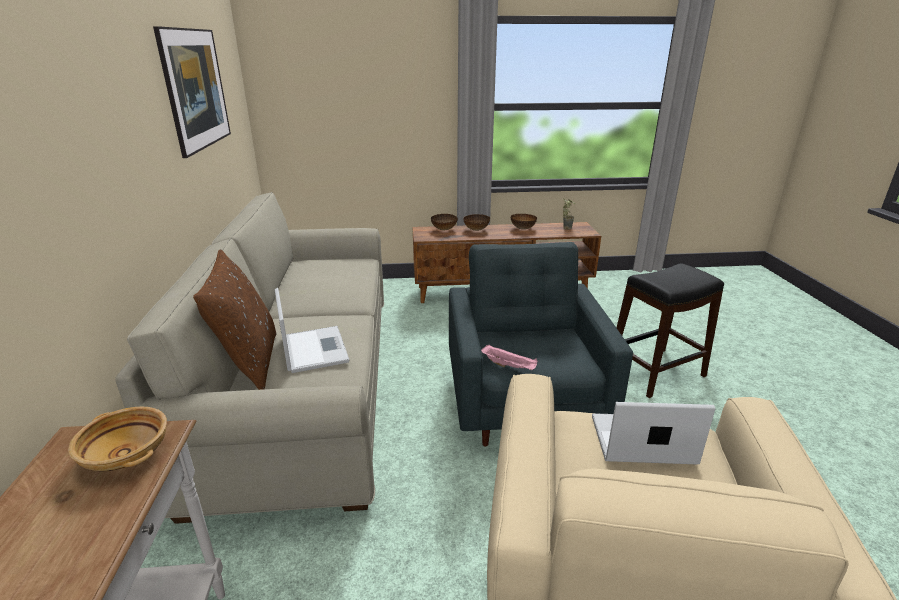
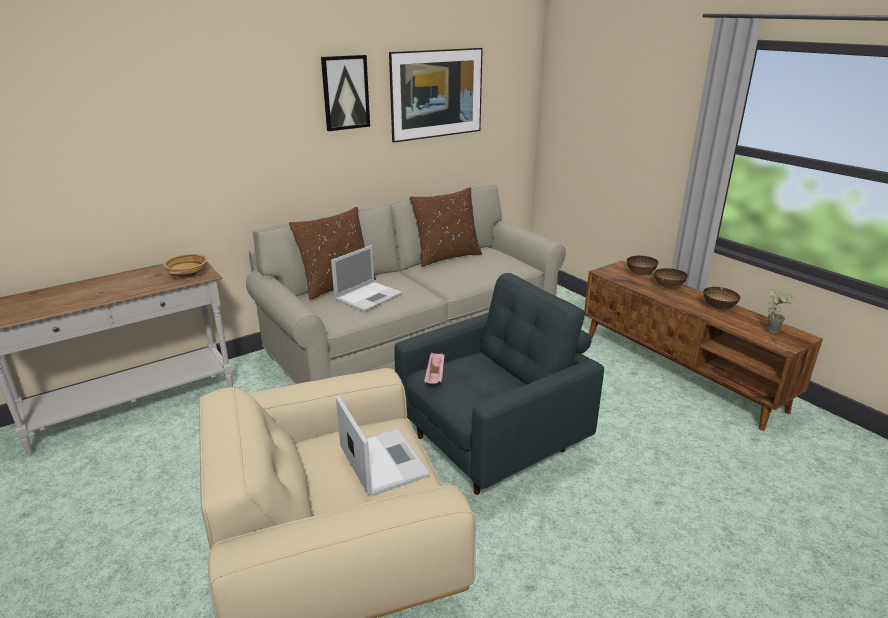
camera: 60 degrees right, 0 degrees up
(133, 87) = (345, 92): none -> picture
(286, 282) = (446, 256): none -> brown pillow
(656, 372) = (651, 522): black stool -> none

